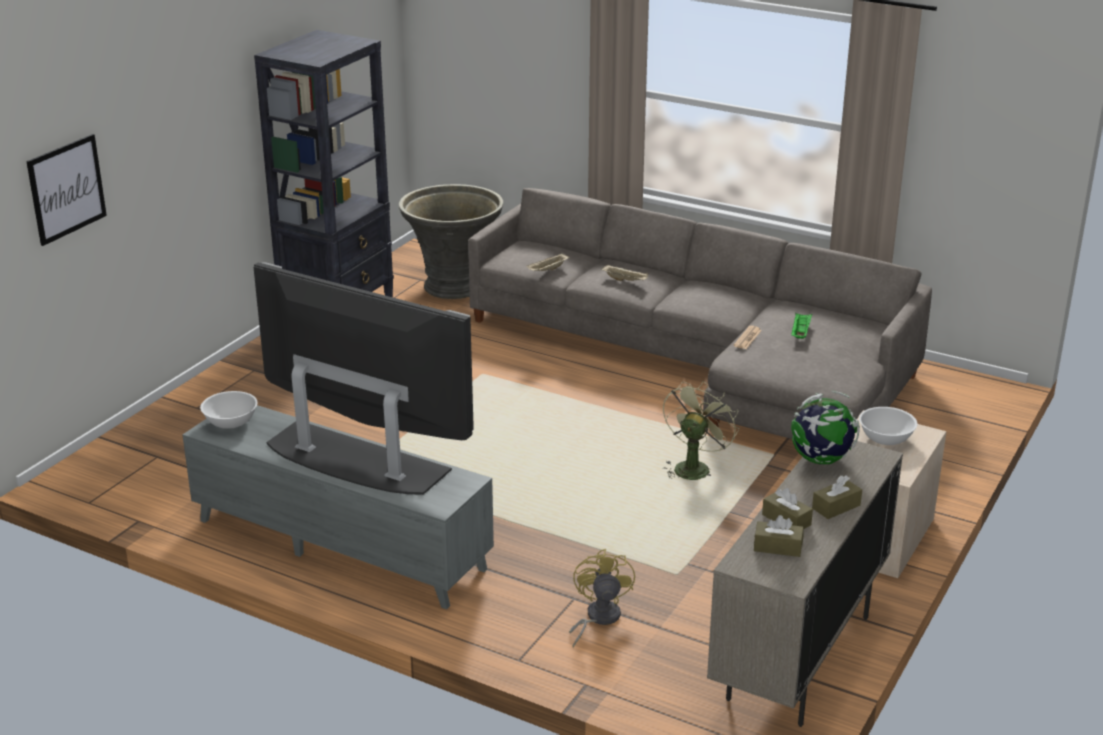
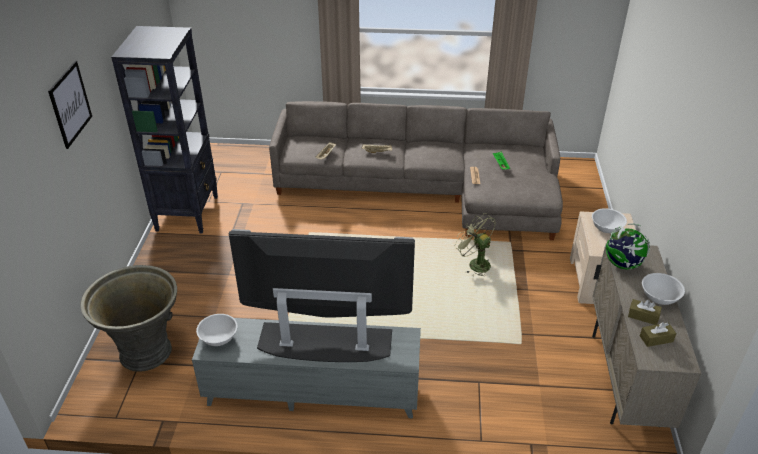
camera: 25 degrees left, 10 degrees up
(66, 189) = (33, 202): picture -> picture (70, 104)
(454, 286) = (246, 172): grey planter -> grey planter (146, 351)
(598, 618) = (502, 392): yellow fan -> none
(693, 467) = (475, 263): green fan -> green fan turned 45 degrees counterclockwise
(836, 507) = (659, 297): brown tissue box -> white bowl

